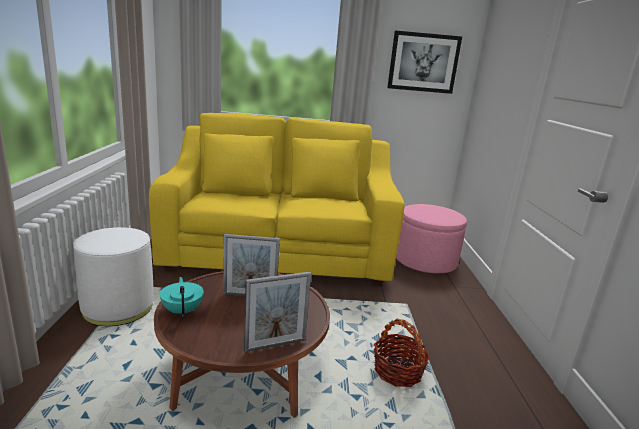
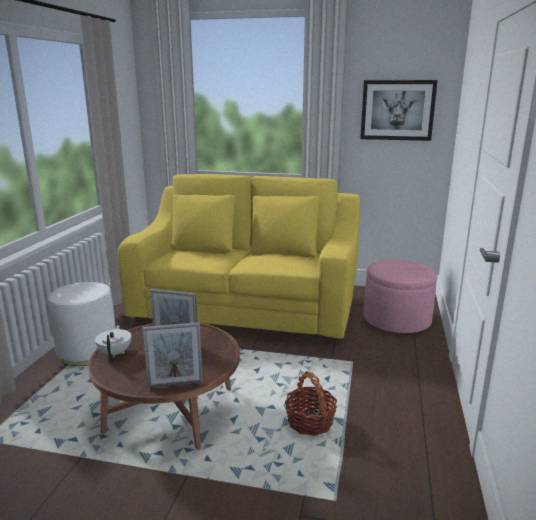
camera: 15 degrees right, 0 degrees up
(183, 311) = (115, 353): turquoise teapot -> white teapot

